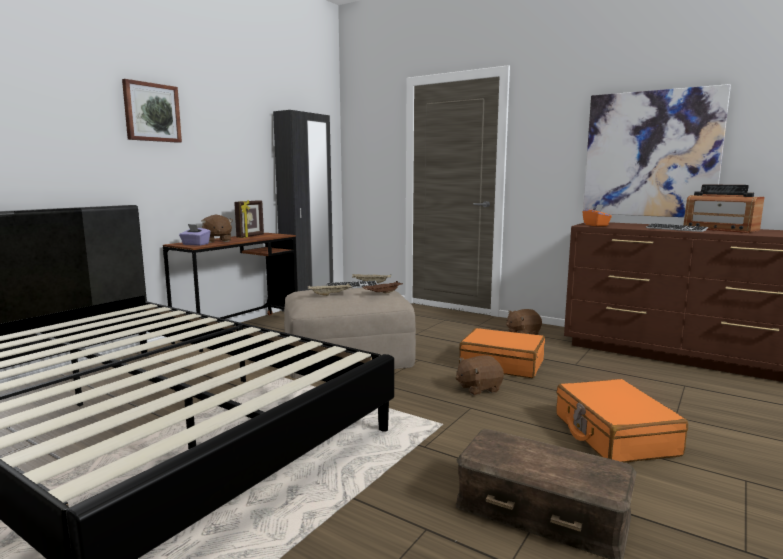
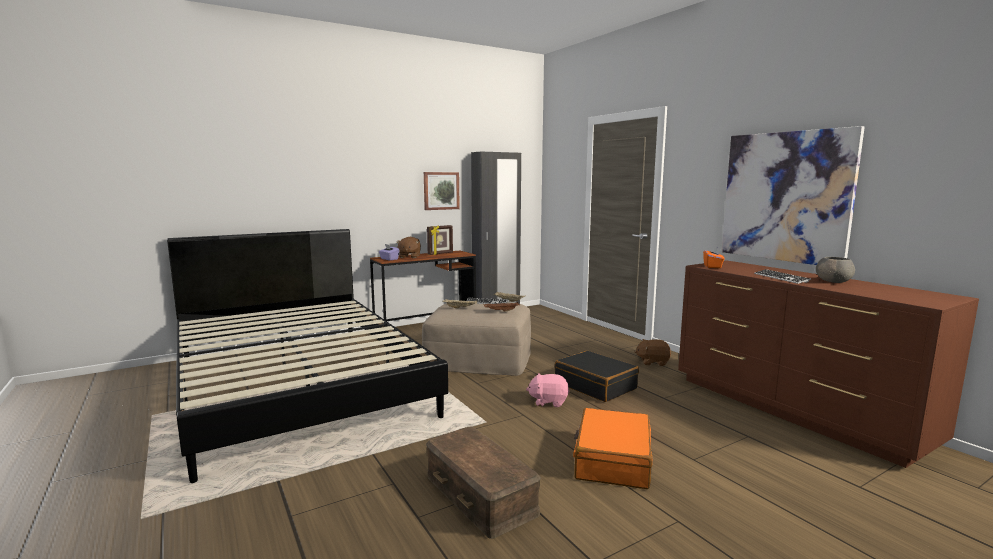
camera: 25 degrees right, 0 degrees up
(151, 112) = (366, 162): picture -> picture (441, 190)
(478, 388) = (548, 401): brown plush toy -> pink plush toy
(502, 364) = (595, 386): orange suitcase -> black suitcase
(720, 229) = (834, 282): radio -> grey bowl

